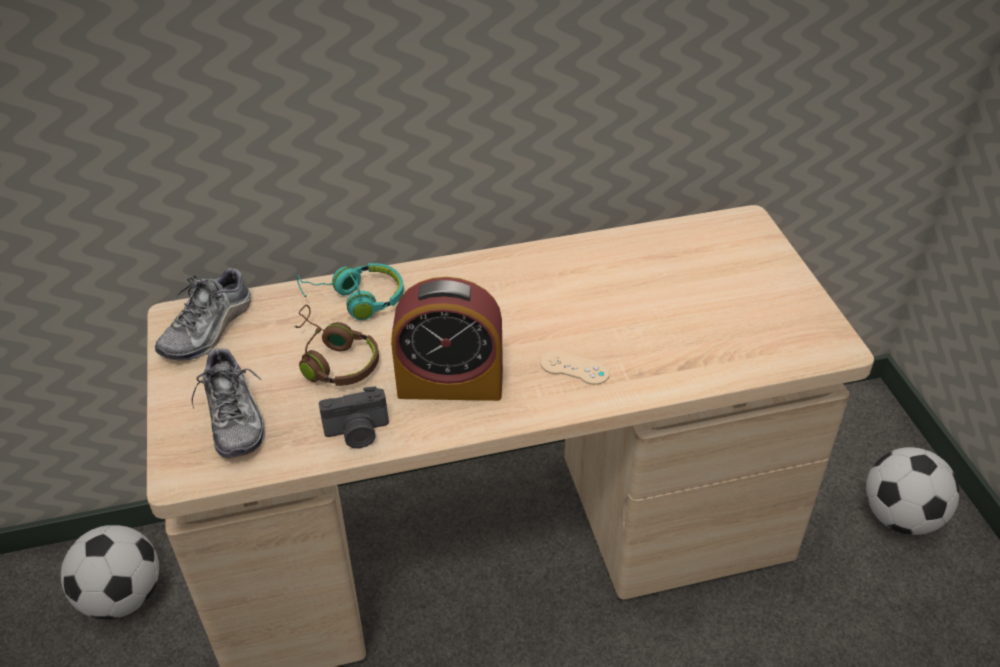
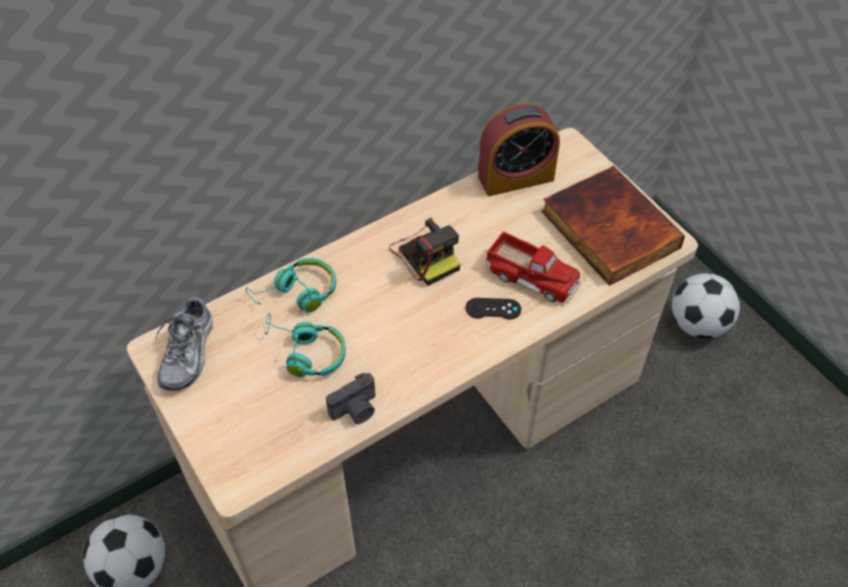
camera: 20 degrees left, 10 degrees up
(234, 417) = (252, 424): shoe -> none
(333, 359) = (305, 352): brown headphones -> turquoise headphones
(450, 383) = (406, 347): alarm clock -> alarm clock (516, 178)
(521, 295) = (426, 254): none -> camera
(574, 368) = (493, 309): beige game controller -> black game controller
(640, 345) = (532, 276): none -> toy truck
(758, 318) = (607, 230): none -> book

